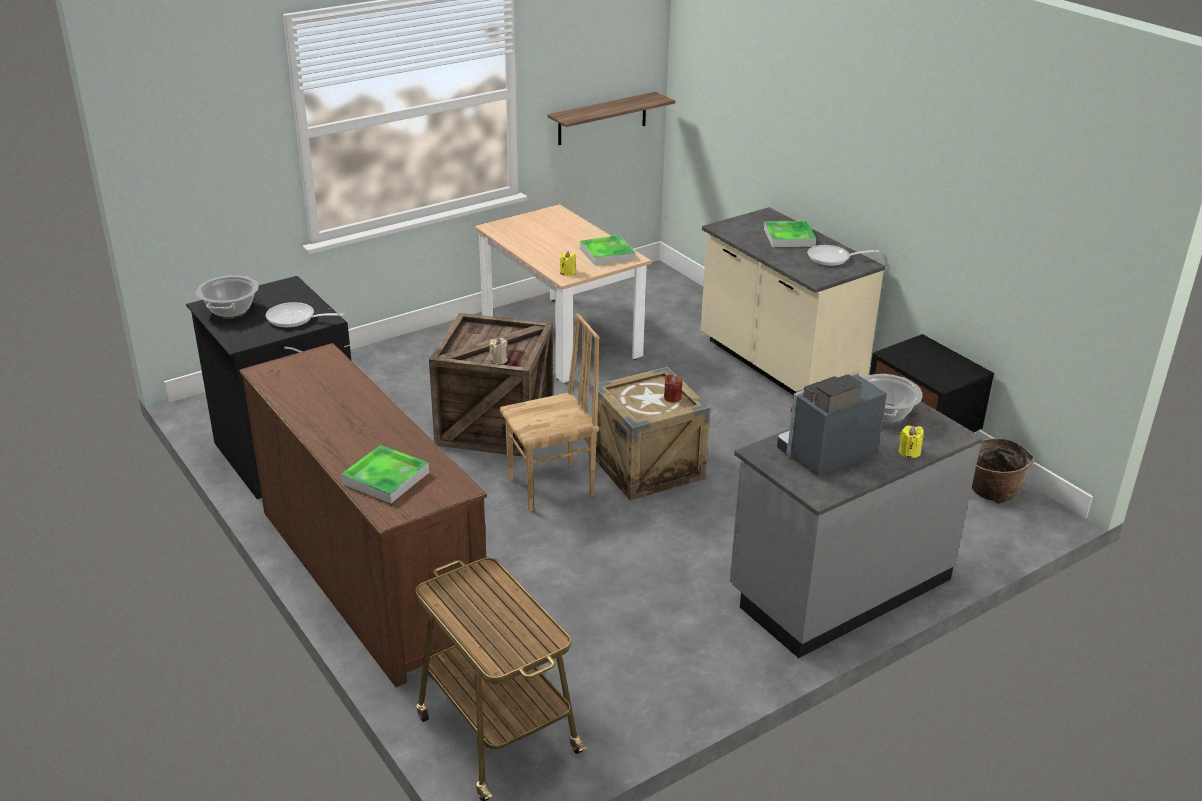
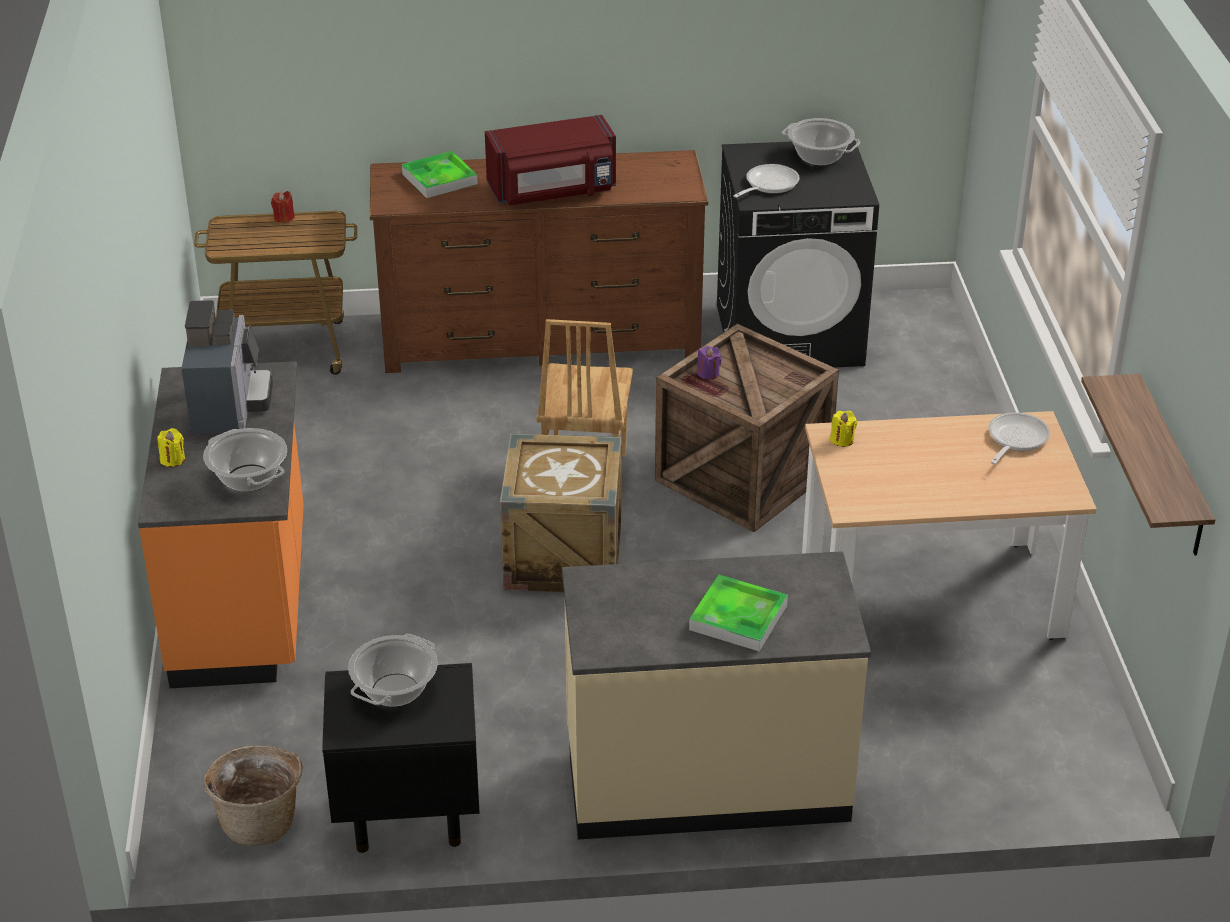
camera: 120 degrees right, 5 degrees up
(368, 412) = (553, 191): none -> red microwave
(499, 360) = (708, 373): beige candle -> purple candle
(607, 254) = (879, 491): tray -> none
(672, 398) = (547, 486): red candle -> red candle (284, 218)
(832, 258) = (635, 626): frying pan -> frying pan (1015, 439)
(838, 586) = (244, 601): grey counter -> orange counter
(925, 367) = (395, 691): none -> cooking pot

